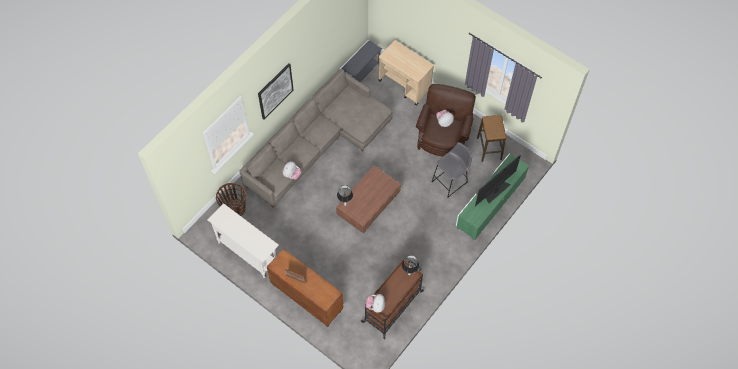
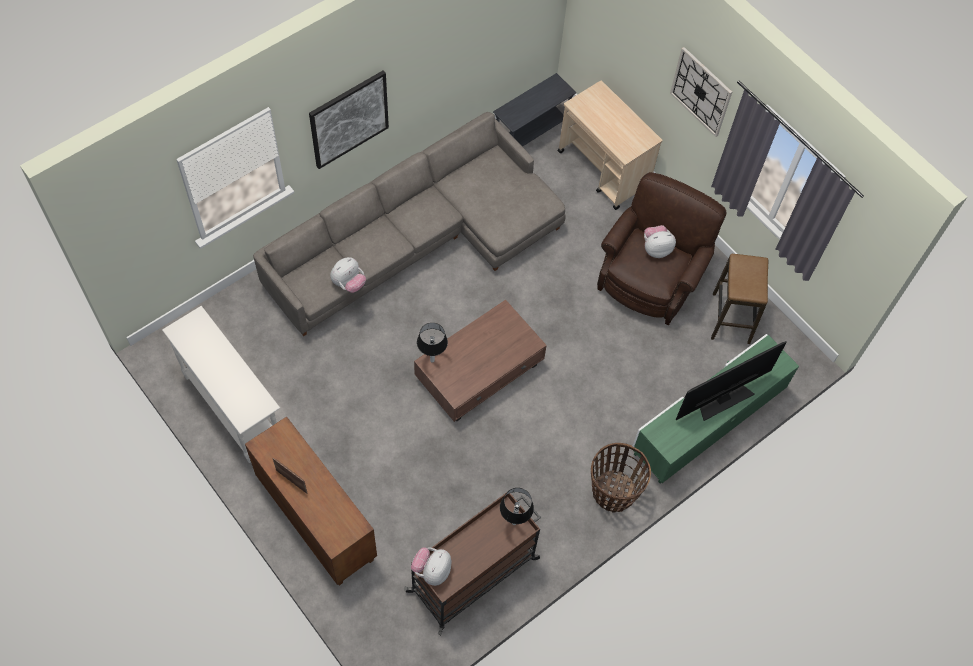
camera: 10 degrees right, 0 degrees up
(234, 209) = (232, 323): basket -> basket (613, 492)
(450, 39) = (701, 91): none -> wall clock
(451, 181) = (644, 362): grey stool -> none

